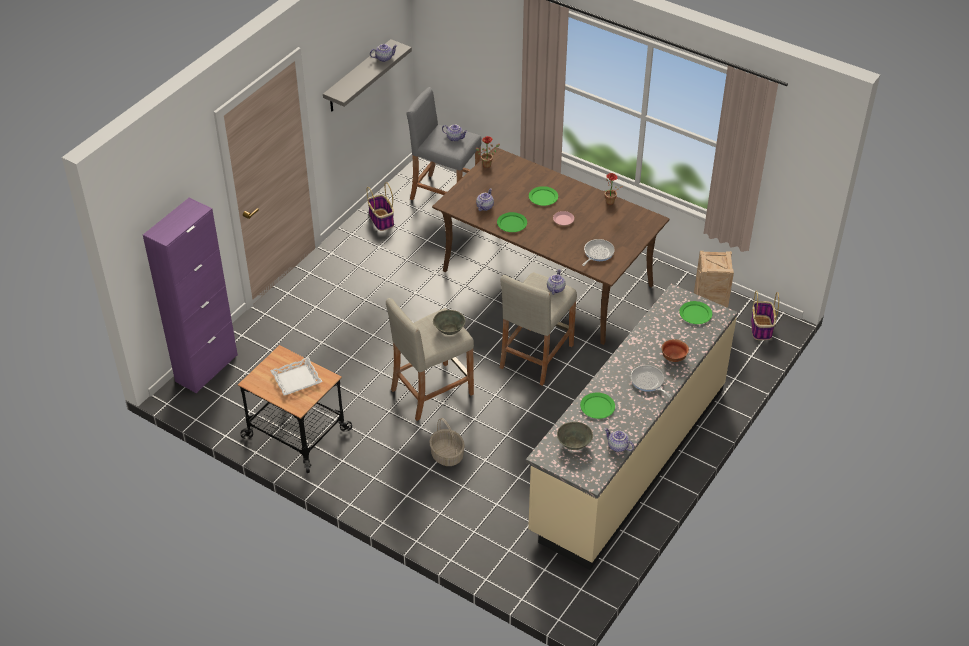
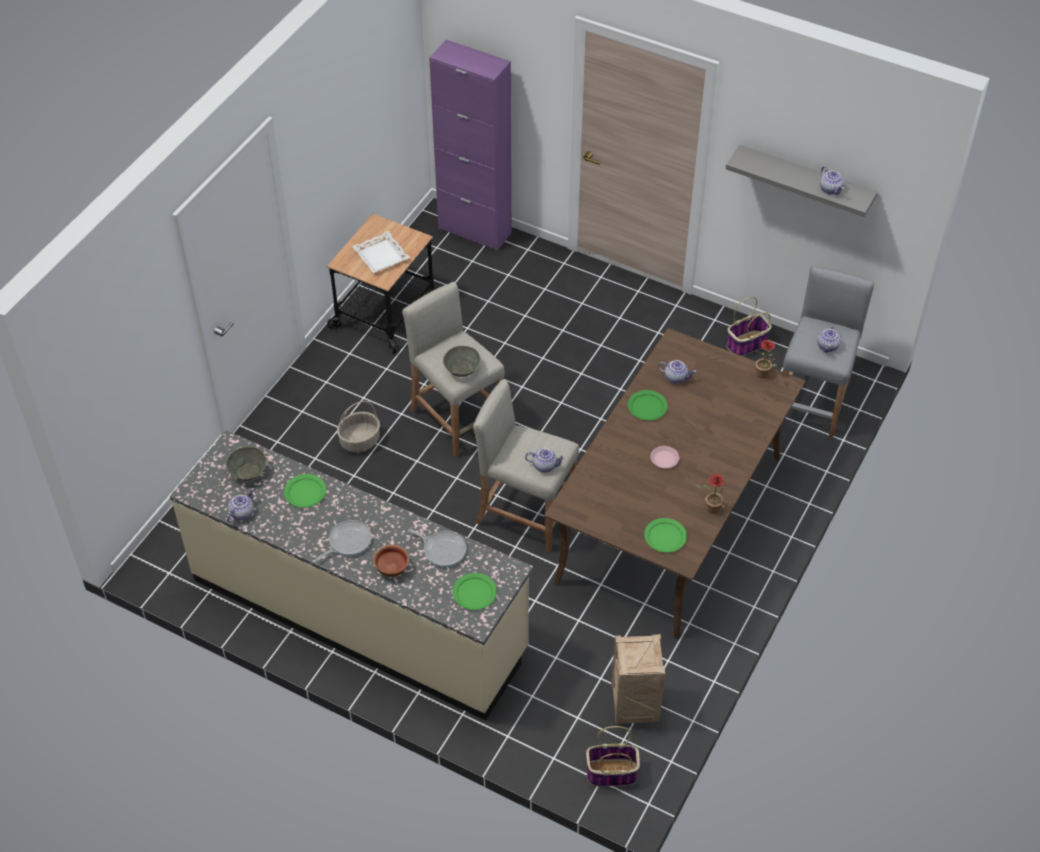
camera: 85 degrees right, 5 degrees up
(543, 197) = (707, 436): green plate -> green plate (665, 536)
(597, 253) = (603, 498): frying pan -> frying pan (442, 549)

